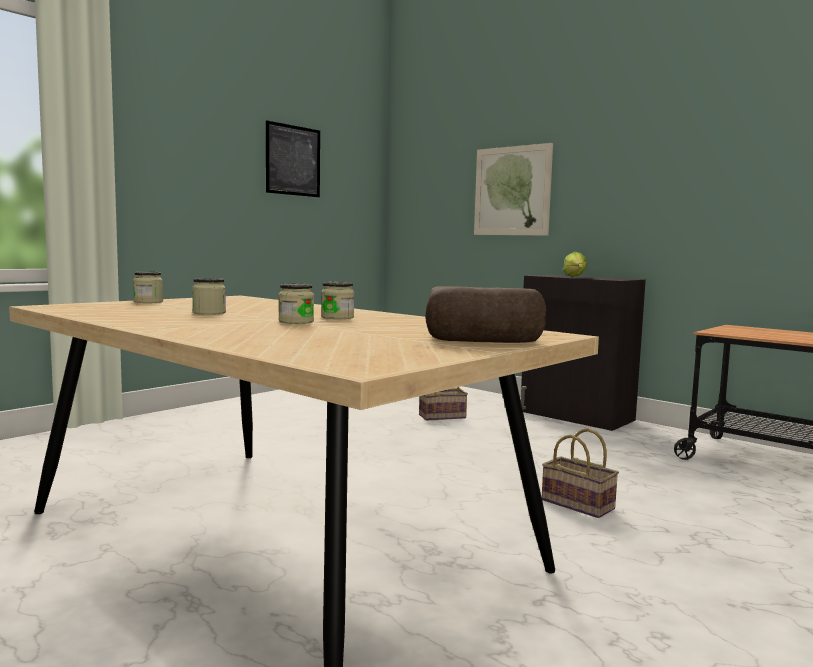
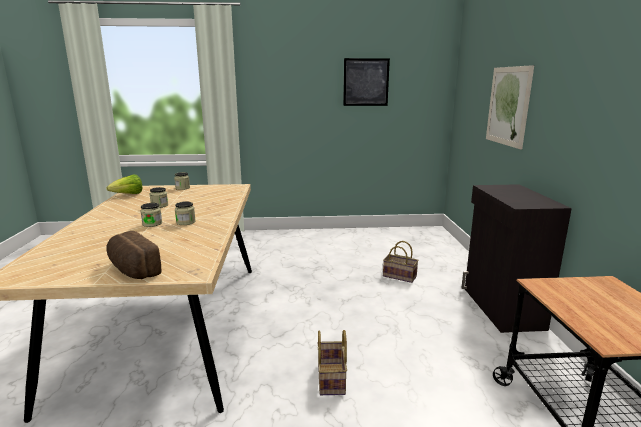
camera: 45 degrees right, 10 degrees up
(575, 276) = (510, 193): lettuce -> lettuce (128, 195)

